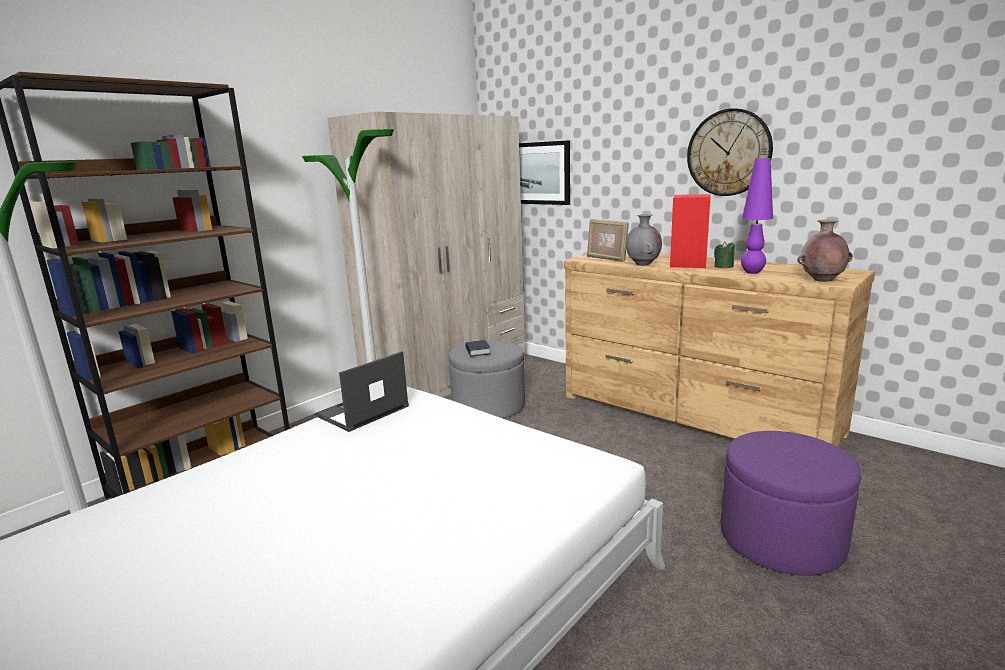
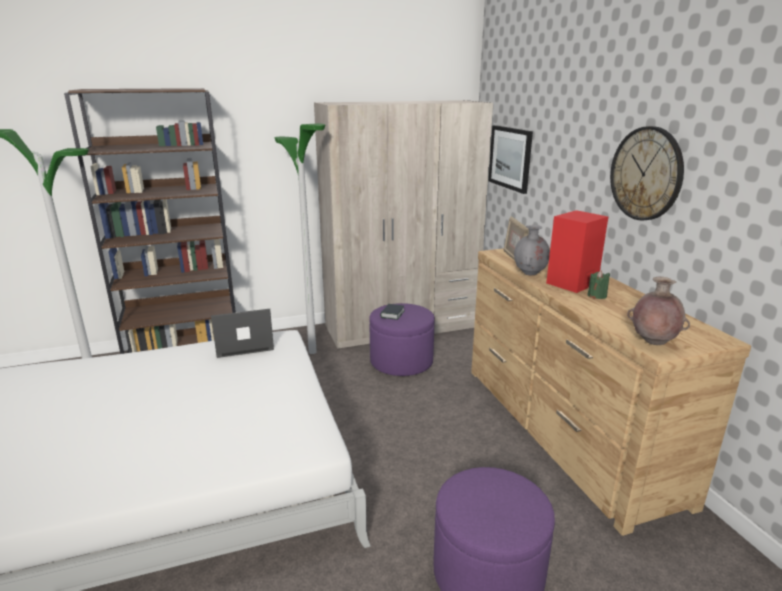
camera: 30 degrees right, 5 degrees up
(488, 406) = (401, 361): grey ottoman -> purple ottoman
(752, 272) = (607, 311): purple table lamp -> none

